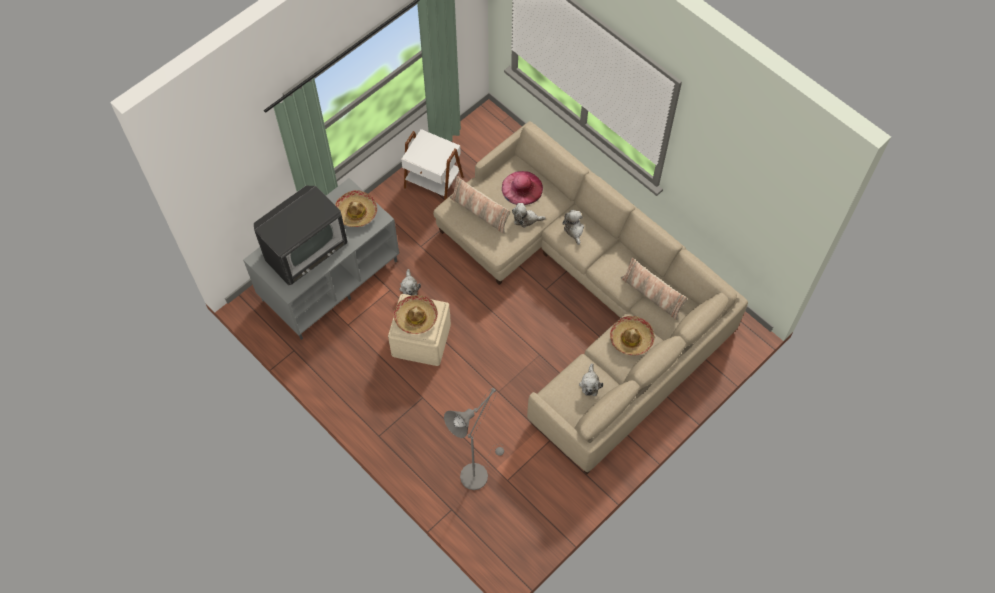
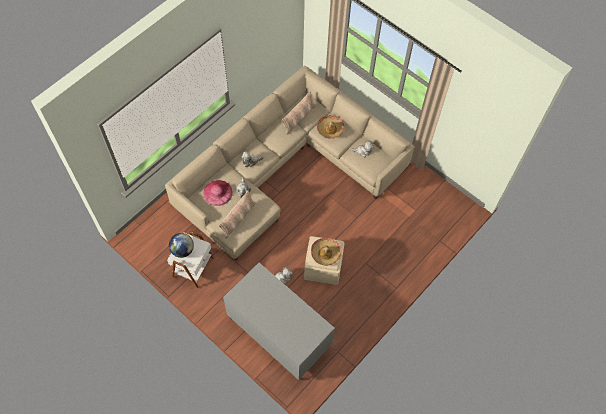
camera: 95 degrees left, 0 degrees up
(305, 248) = (287, 321): television -> none
(356, 212) = (254, 288): hat -> none
(433, 145) = (182, 250): none -> globe
(477, 472) = (413, 227): grey floor lamp -> none

